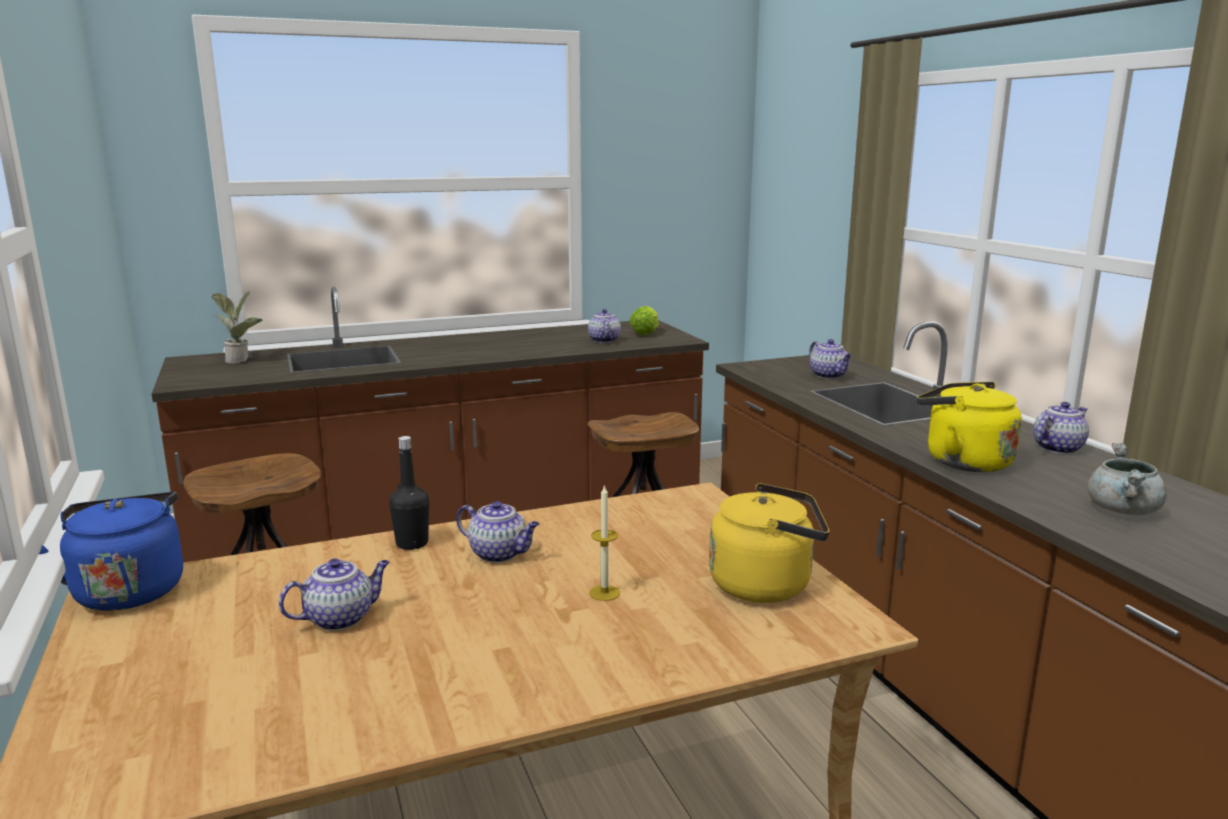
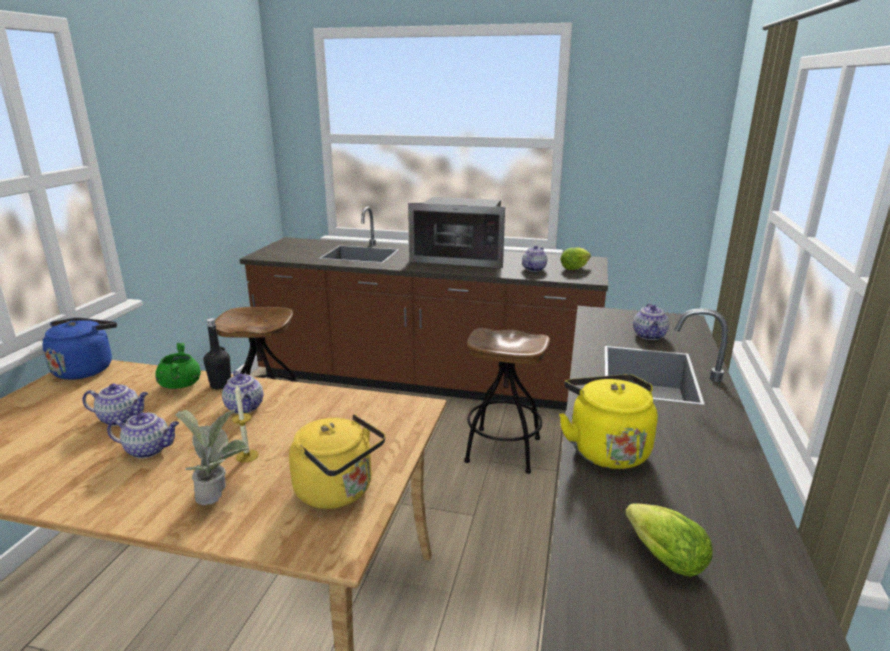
camera: 35 degrees right, 5 degrees up
(242, 360) = (312, 245): potted plant -> potted plant (219, 494)
(347, 560) = (180, 384): none -> green cooking pot
(494, 343) = (460, 258): none -> microwave
(1057, 448) = (729, 467): teapot -> teapot (149, 449)
(1123, 511) = (660, 555): grey cooking pot -> lettuce

